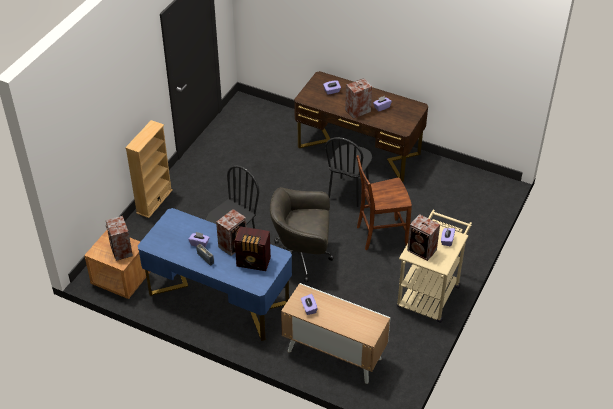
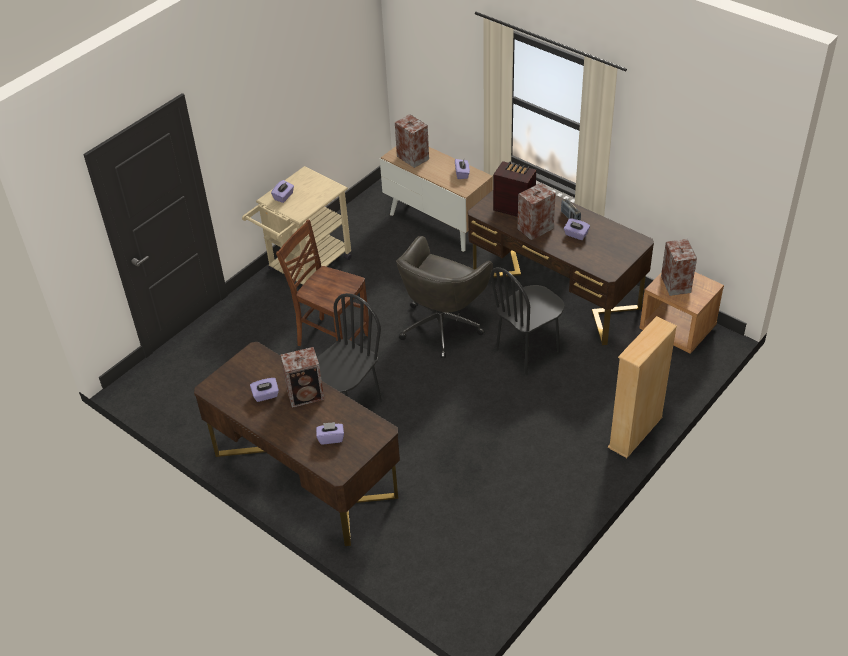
camera: 165 degrees left, 0 degrees up
(218, 298) = (555, 292): blue desk -> brown desk
(302, 257) = (442, 325): grey office chair -> grey office chair turned 105 degrees clockwise
(380, 235) = (332, 340): brown chair -> brown chair turned 150 degrees counterclockwise
(422, 250) = (317, 190): speaker -> speaker (412, 157)

